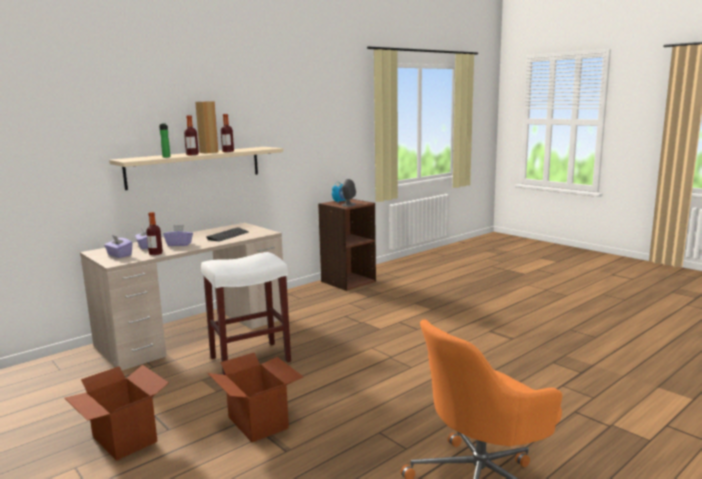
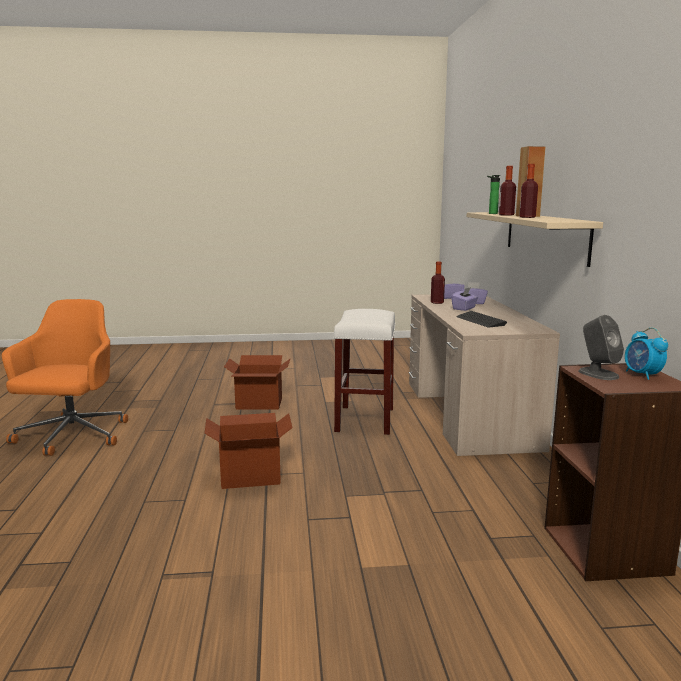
camera: 125 degrees right, 0 degrees up
(123, 439) = (304, 377): cardboard box -> cardboard box (250, 476)

